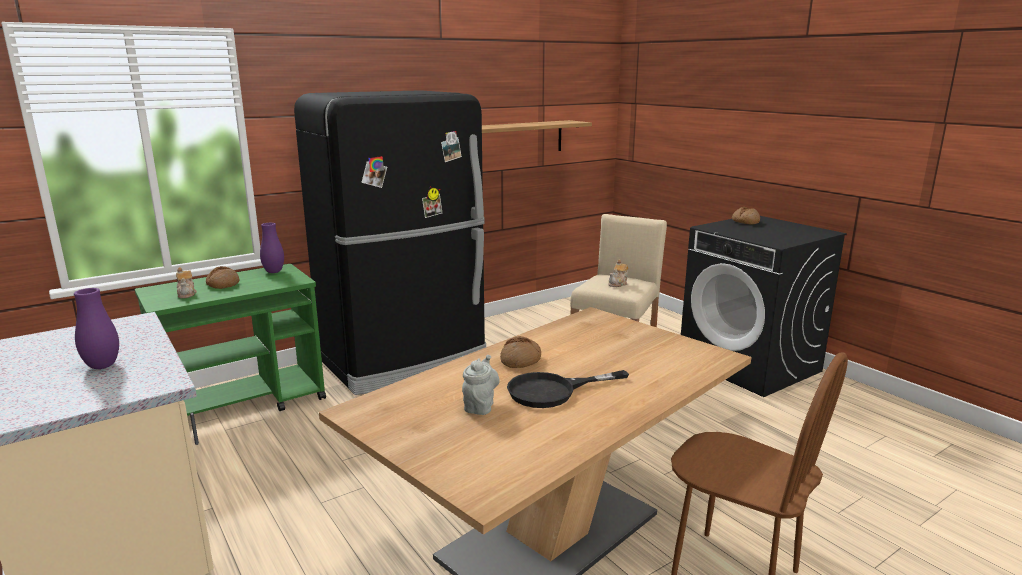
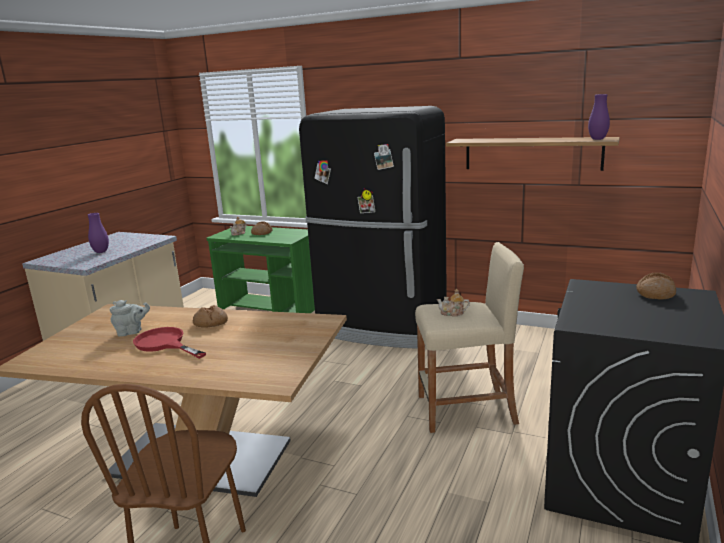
camera: 60 degrees right, 0 degrees up
(274, 272) = (296, 232): purple vase -> purple vase (597, 139)
(552, 391) = (164, 344): black frying pan -> red frying pan

